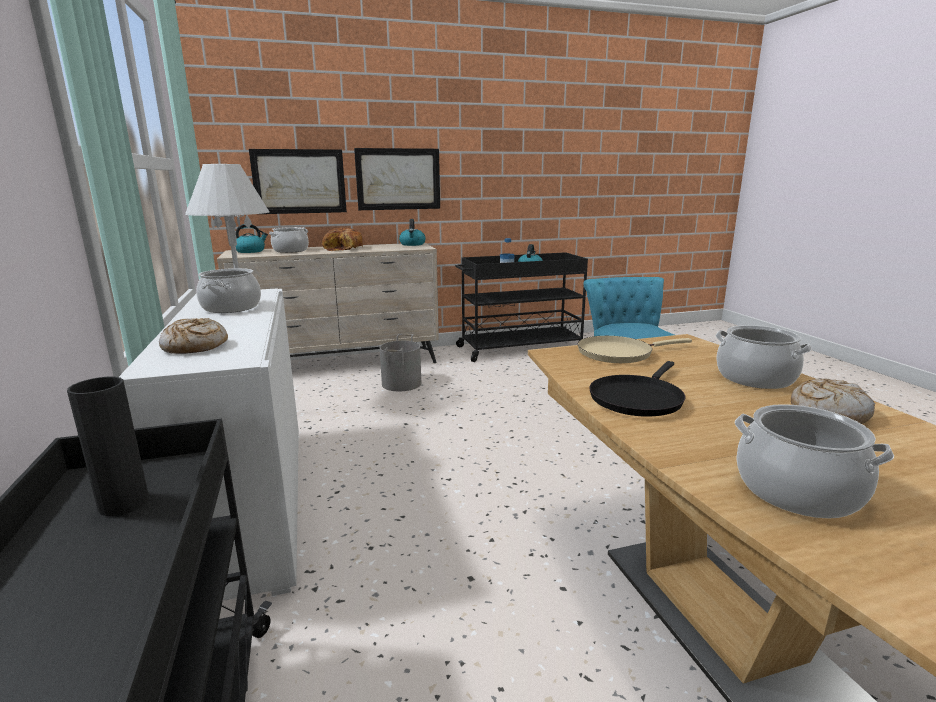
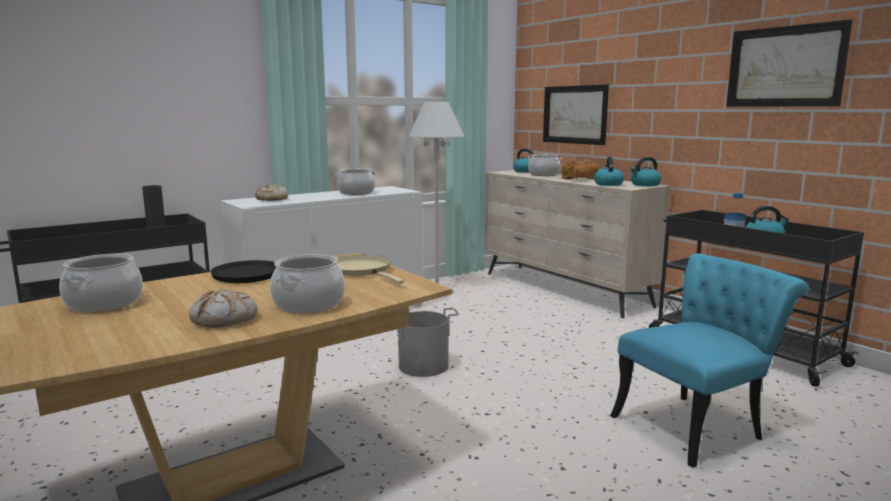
camera: 70 degrees right, 5 degrees down
(393, 248) = (608, 184): none -> kettle
(398, 179) = (654, 113): picture -> picture (785, 66)
(401, 383) = (550, 315): grey bucket -> grey bucket (423, 365)

